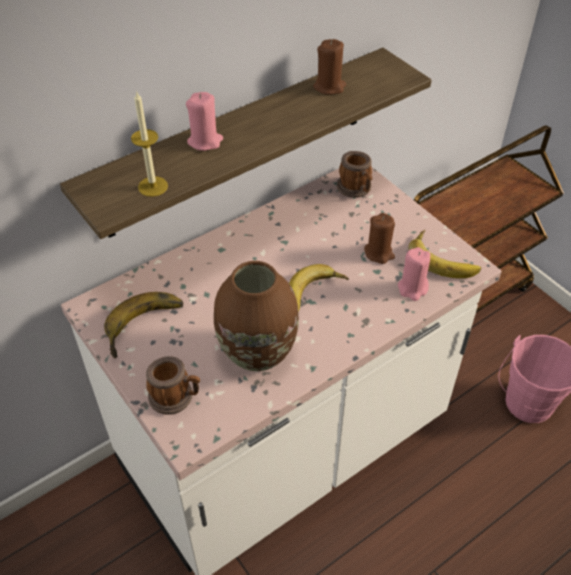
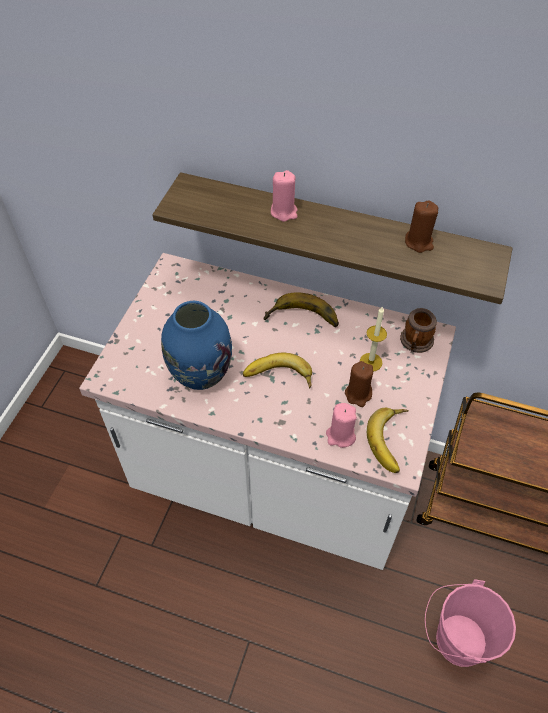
camera: 55 degrees right, 5 degrees up
(147, 328) = (176, 304): banana -> banana (302, 320)
(153, 186) = (214, 213): candle -> candle (371, 362)
(176, 397) = (133, 352): mug -> none
(256, 353) = (200, 373): brown vase -> blue vase

